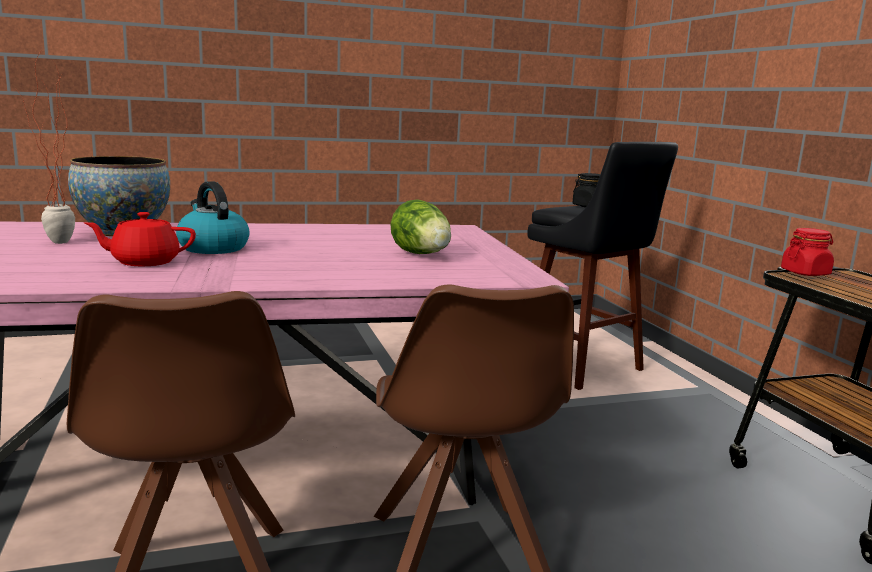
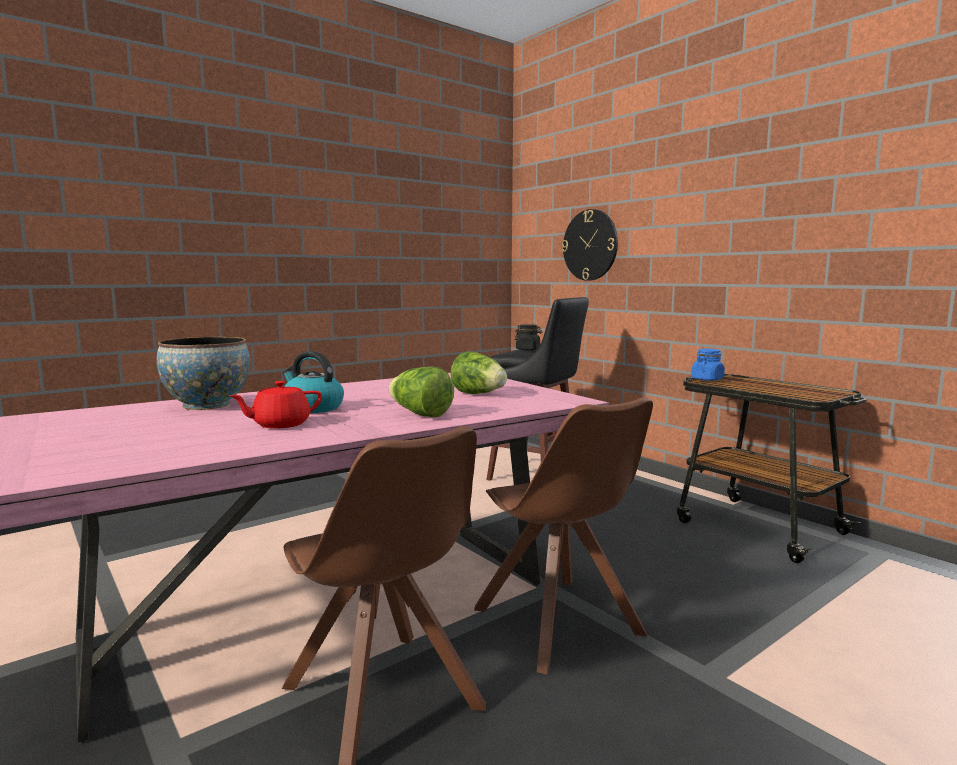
camera: 20 degrees left, 5 degrees down
(55, 244) = (168, 421): potted plant -> none
(307, 270) = (420, 414): none -> lettuce
(707, 71) = (590, 245): none -> wall clock
(805, 273) = (707, 379): red jar -> blue jar

